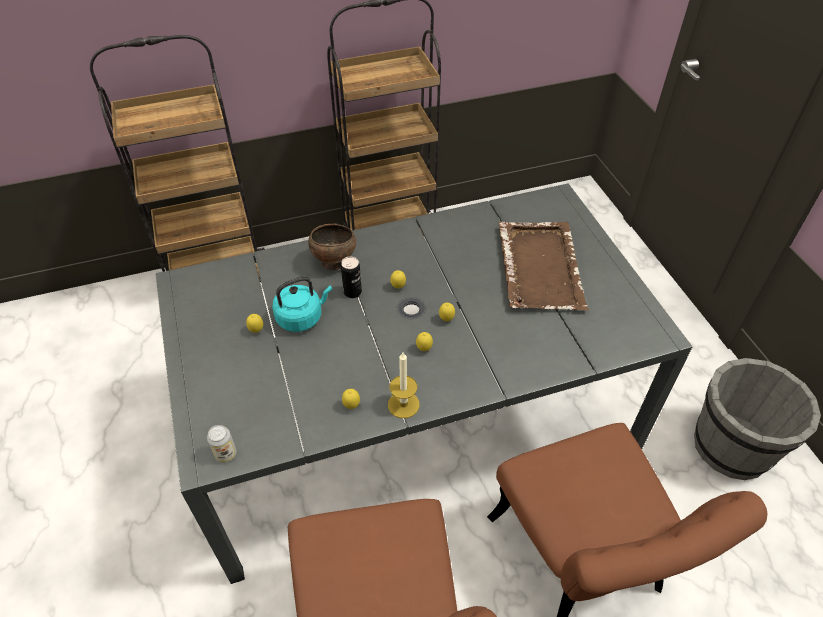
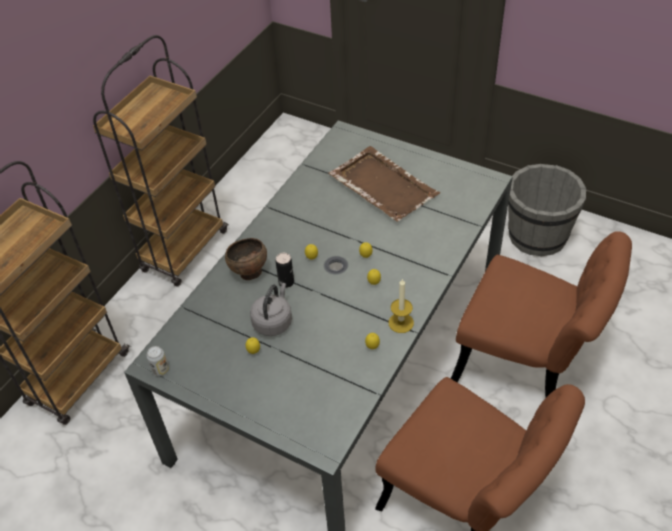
camera: 40 degrees left, 0 degrees up
(225, 454) = (332, 433): can -> can (160, 370)
(302, 317) = (273, 321): turquoise kettle -> grey kettle

